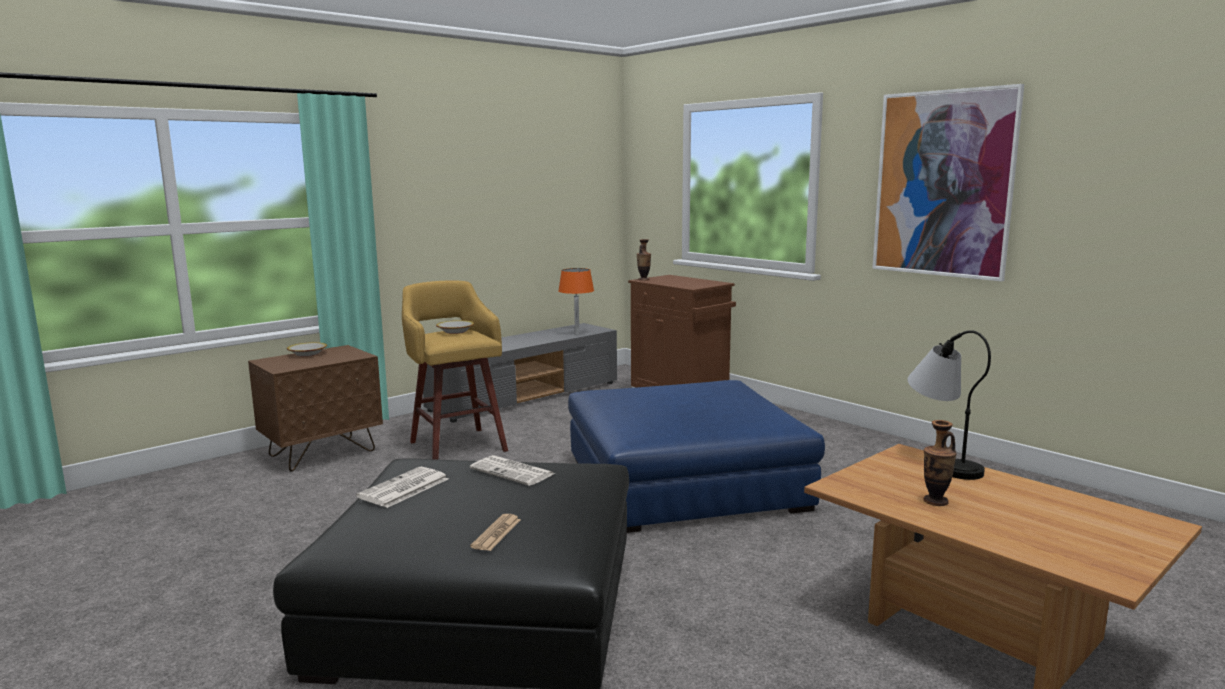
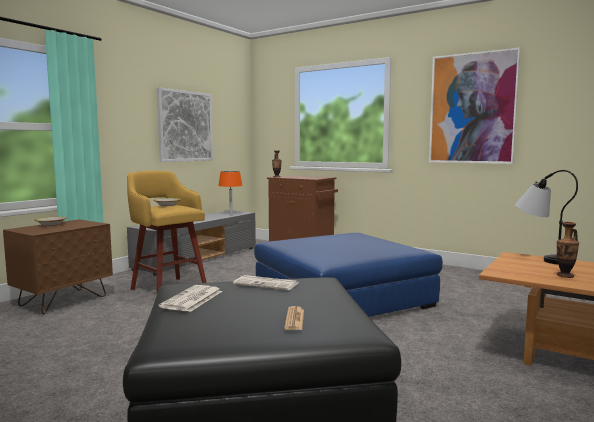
camera: 15 degrees left, 5 degrees down
(511, 203) = (185, 126): none -> picture

